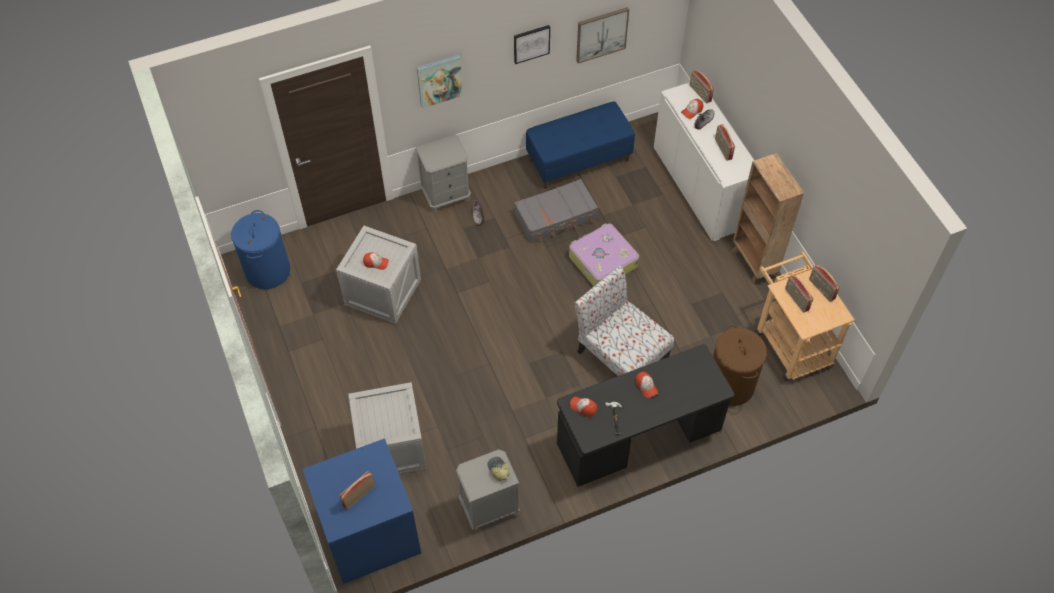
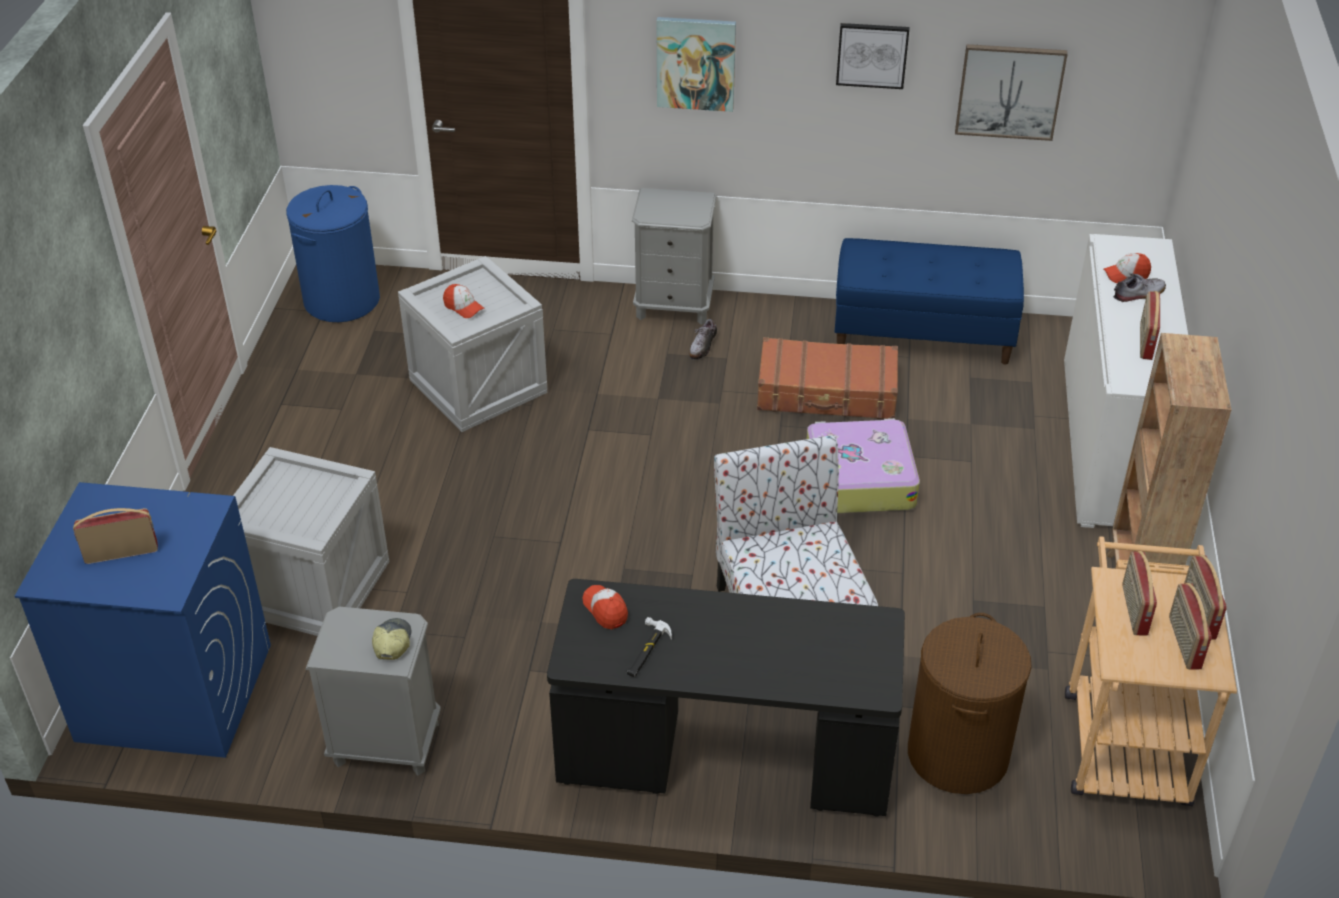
camera: 30 degrees right, 15 degrees down
(556, 217) = (827, 393): grey suitcase -> brown suitcase
(646, 386) = (742, 627): cap -> none
(700, 93) = (1158, 257): radio -> radio (1183, 643)

